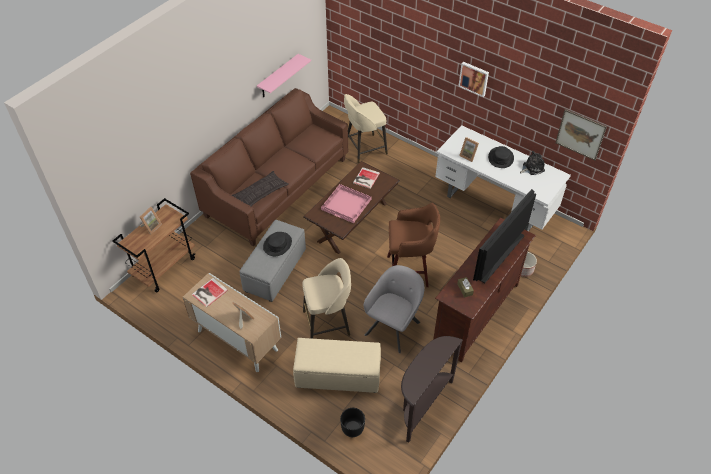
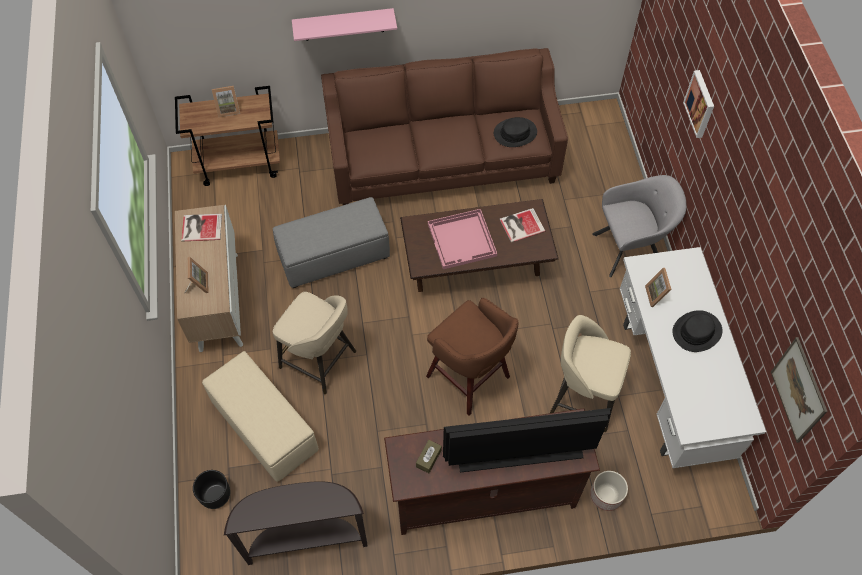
camera: 45 degrees right, 10 degrees up
(260, 193) = (382, 153): pillow -> none
(277, 244) = (339, 228): black hat -> black hat (515, 133)
(278, 76) = (521, 19): pink shelf -> pink shelf (343, 24)
(364, 149) = (593, 186): beige stool -> beige stool (582, 396)
(394, 326) = (379, 426): grey armchair -> grey armchair (630, 248)
(474, 78) = (734, 196): picture -> picture (701, 104)
(532, 168) = (723, 378): plush toy -> none

